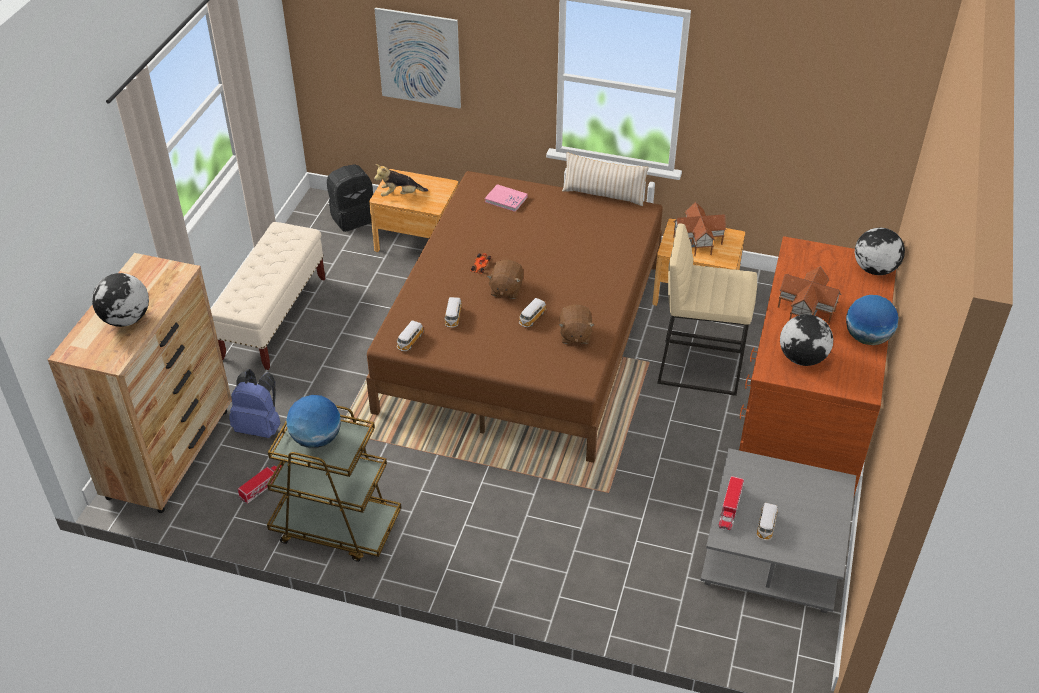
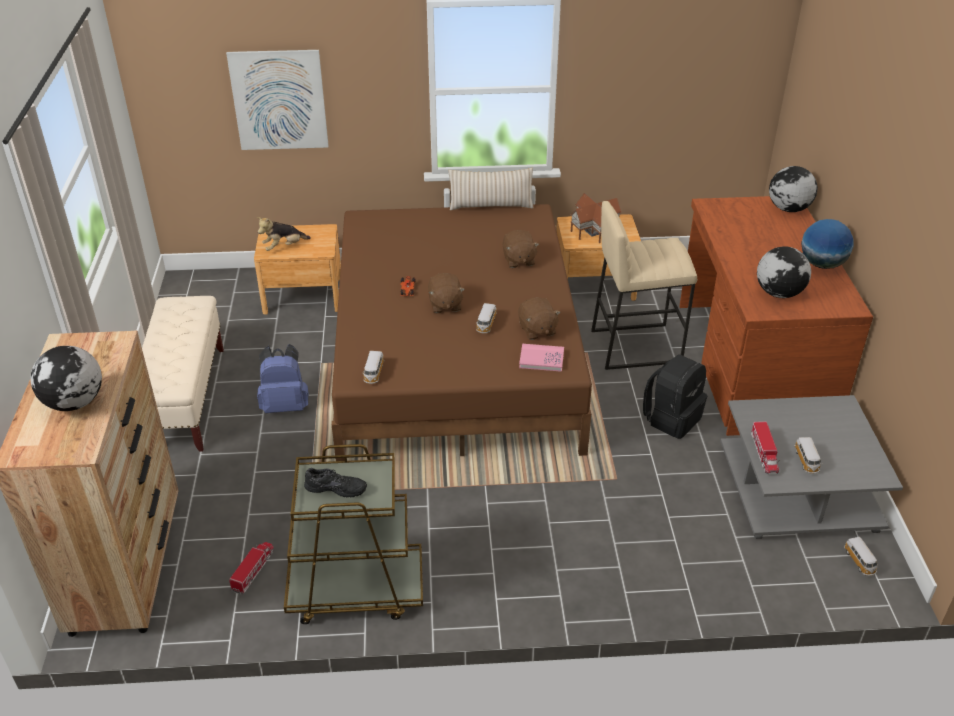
camera: 20 degrees left, 5 degrees down
(260, 427) = (220, 510): blue backpack -> blue backpack (285, 405)
(316, 439) = (336, 487): globe -> black shoe
(352, 217) = (225, 288): black backpack -> black backpack (672, 418)
(453, 318) = (406, 341): toy car -> toy car (860, 562)
(506, 199) = (399, 227): pink book -> pink book (541, 359)
(597, 259) = (518, 260): none -> brown plush toy
(807, 309) = (754, 252): toy house -> none

